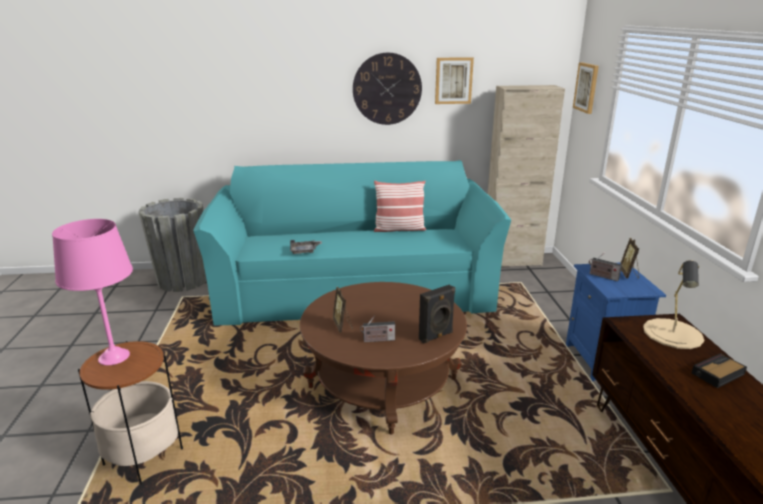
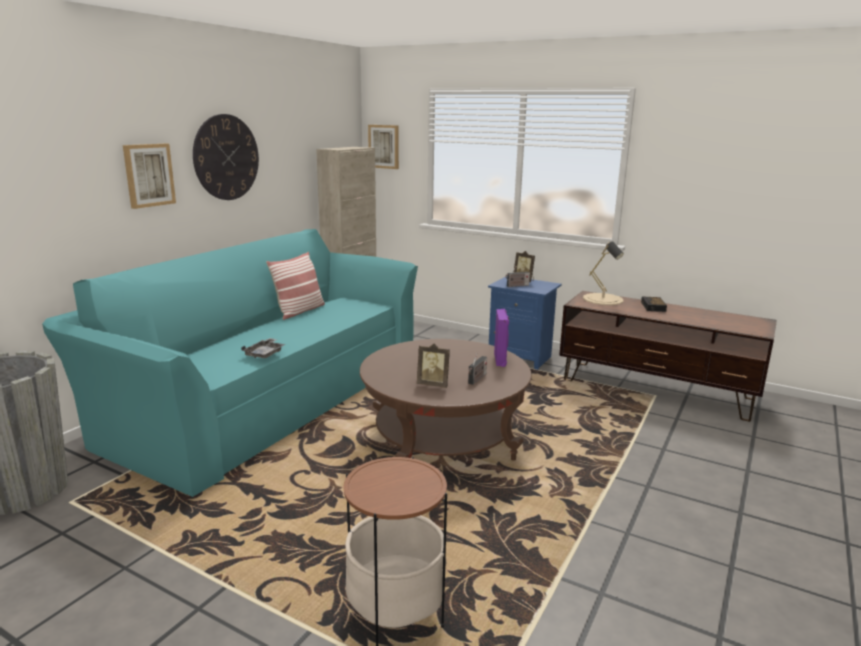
camera: 55 degrees left, 5 degrees down
(114, 356) = (374, 486): pink table lamp -> none
(436, 336) = (500, 360): black speaker -> purple speaker
(453, 80) = (281, 145): picture -> picture (149, 175)

